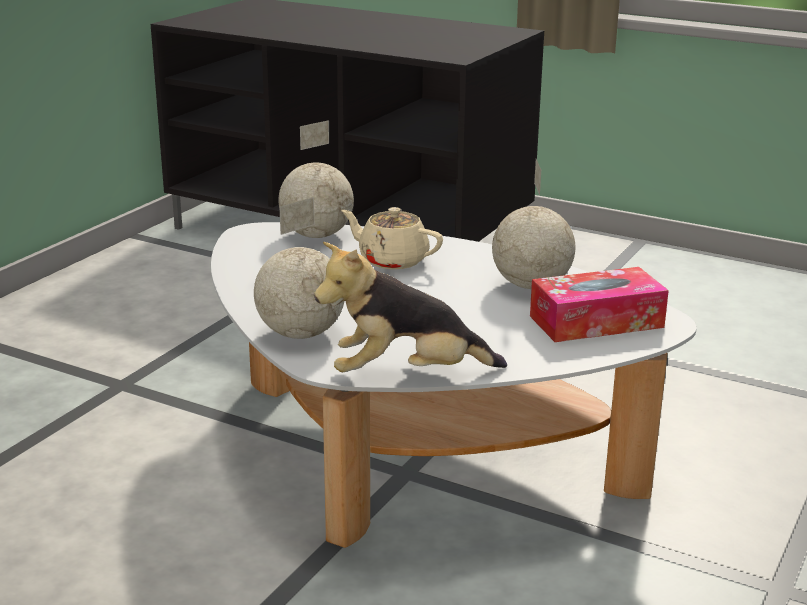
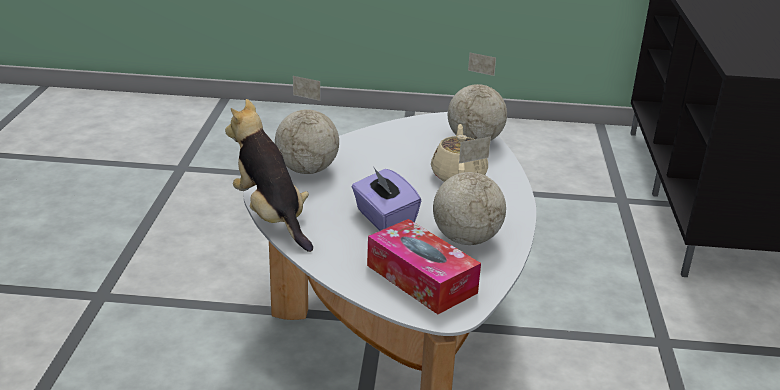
camera: 65 degrees right, 5 degrees up
(460, 315) = (384, 219): none -> purple tissue box

